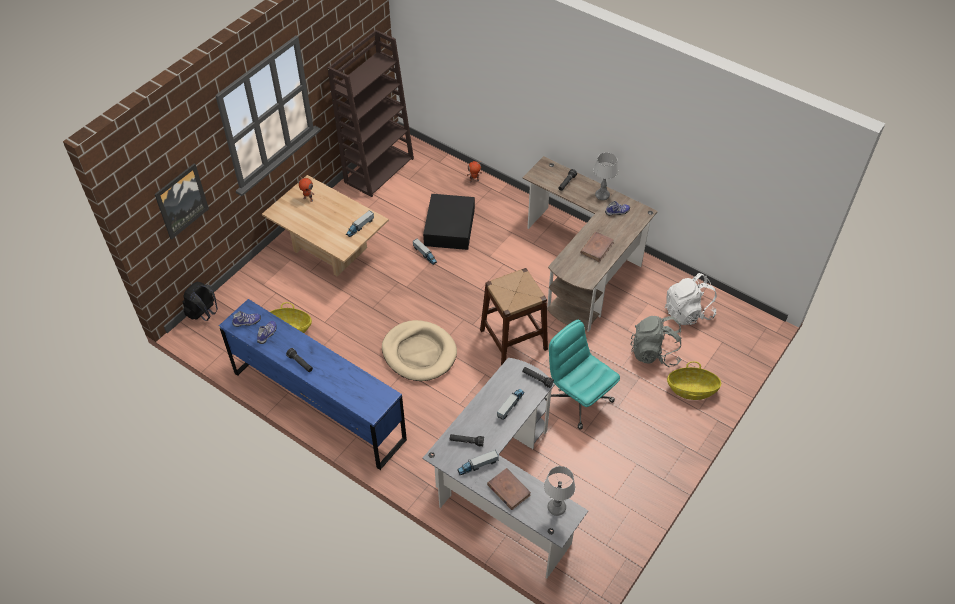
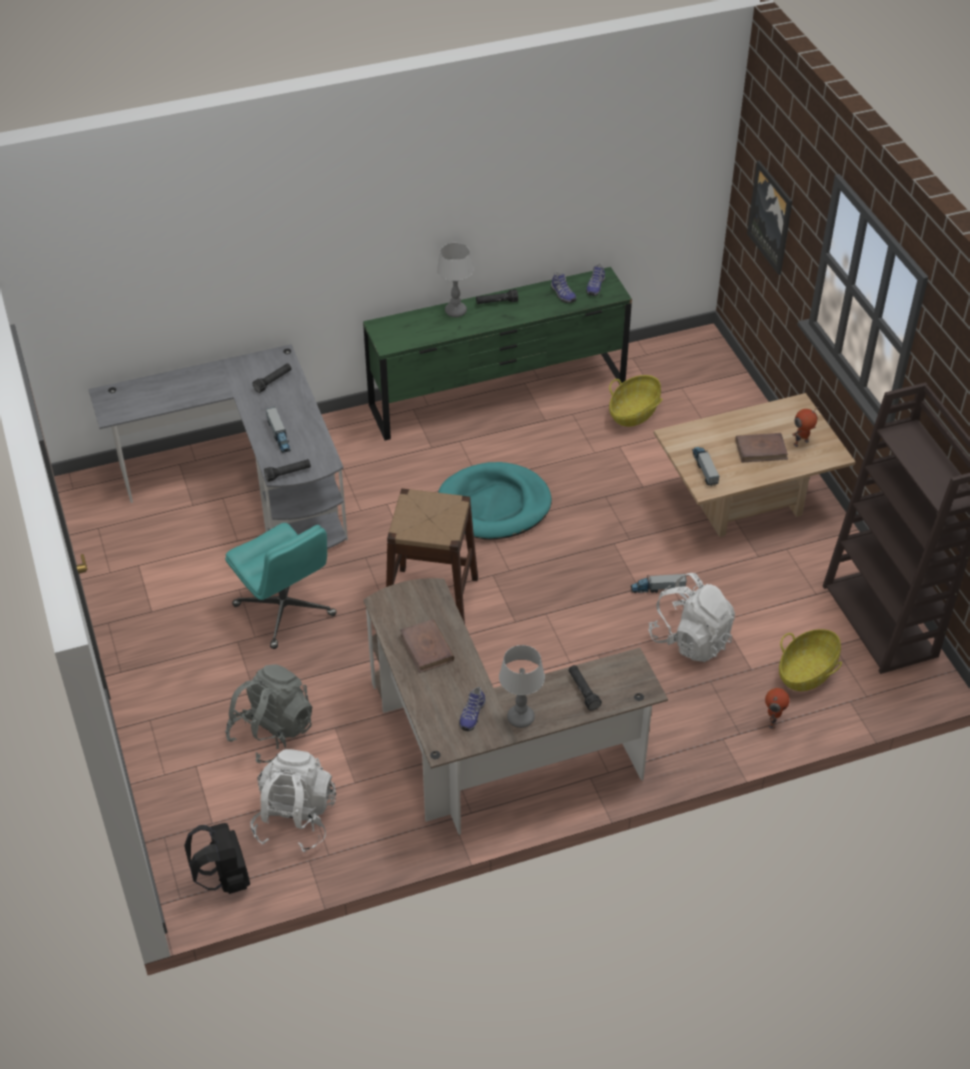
camera: 125 degrees right, 5 degrees down
(204, 314) = (719, 357): black backpack -> black backpack (224, 878)
(318, 405) = (498, 394): blue dresser -> green dresser
(419, 353) = (494, 505): beige dog bed -> turquoise dog bed
(449, 227) = (691, 639): black storage box -> white backpack
(477, 465) = (238, 376): toy truck -> none
(508, 490) = (187, 384): brown book -> brown book (761, 450)
(557, 507) = (128, 407): table lamp -> table lamp (455, 311)
(578, 399) = (285, 611): turquoise office chair -> turquoise office chair turned 60 degrees clockwise
(691, 390) = (182, 732): basket -> basket (806, 672)

